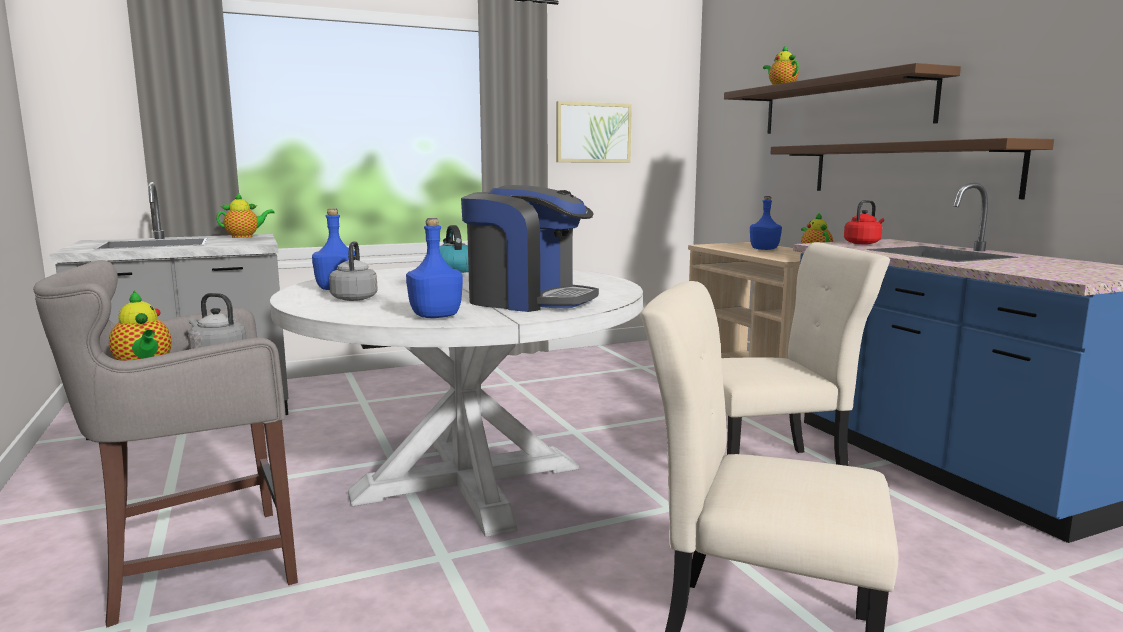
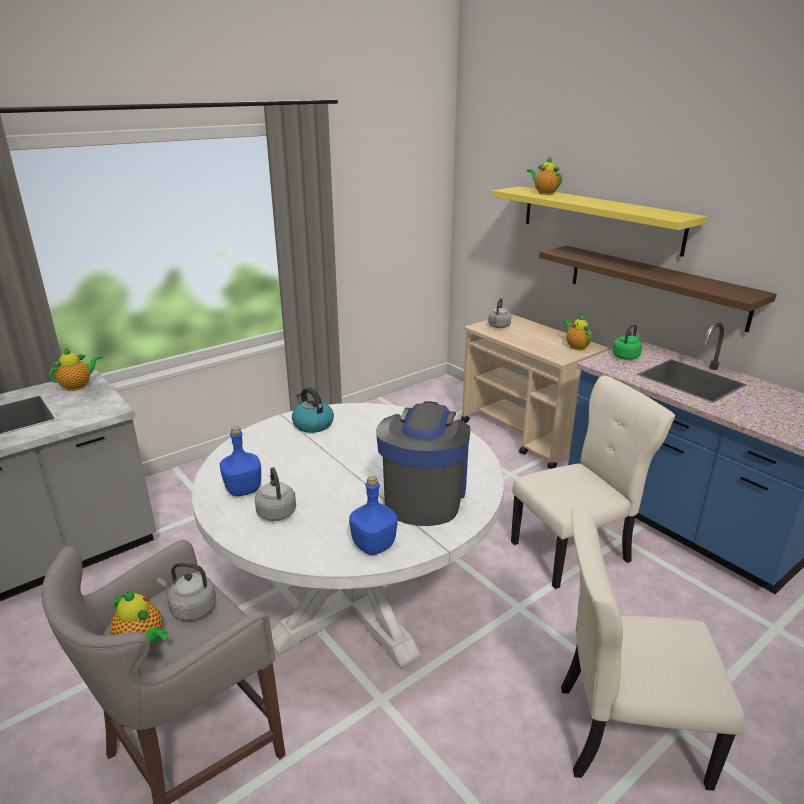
camera: 15 degrees left, 15 degrees up
(528, 301) = (423, 496): coffee machine -> coffee machine turned 90 degrees counterclockwise
(593, 132) = (368, 217): picture -> none
(729, 245) = (498, 326): none -> grey kettle
(765, 249) = (531, 334): blue bottle -> none
(843, 105) = (599, 219): brown shelf -> yellow shelf
(863, 243) = (626, 356): red kettle -> green kettle

